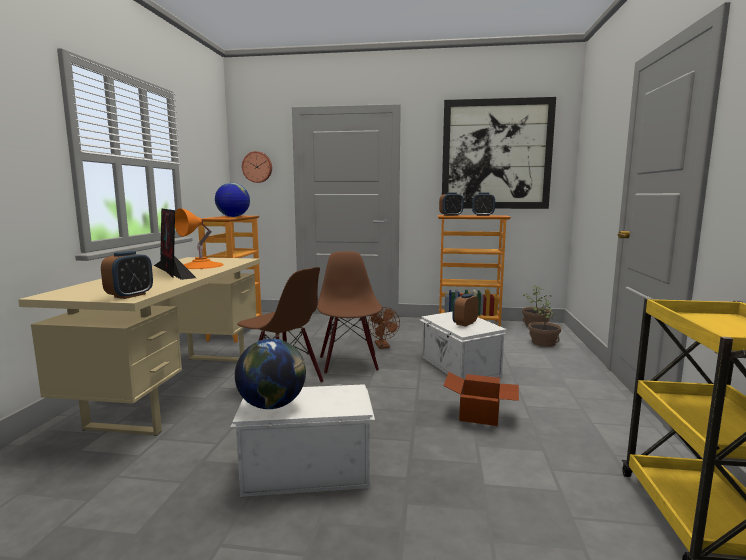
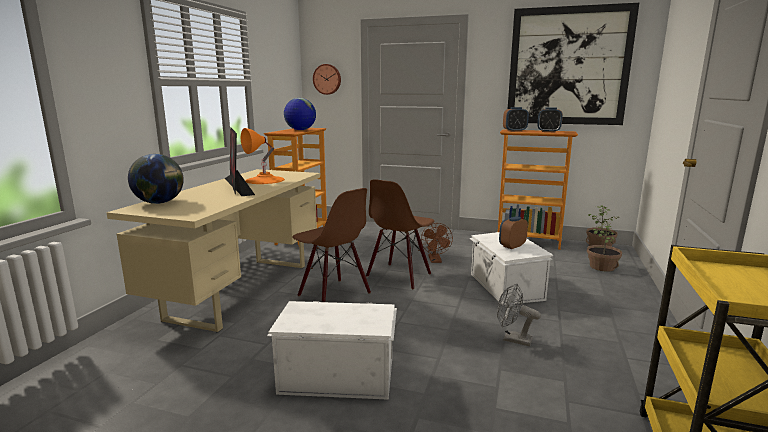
camera: 10 degrees right, 5 degrees up
(130, 295) = (193, 213): alarm clock -> none
(272, 405) = (306, 319): globe -> globe (160, 203)
(349, 363) = (399, 276): brown chair -> brown chair turned 150 degrees counterclockwise
(481, 415) = (512, 339): cardboard box -> grey fan

